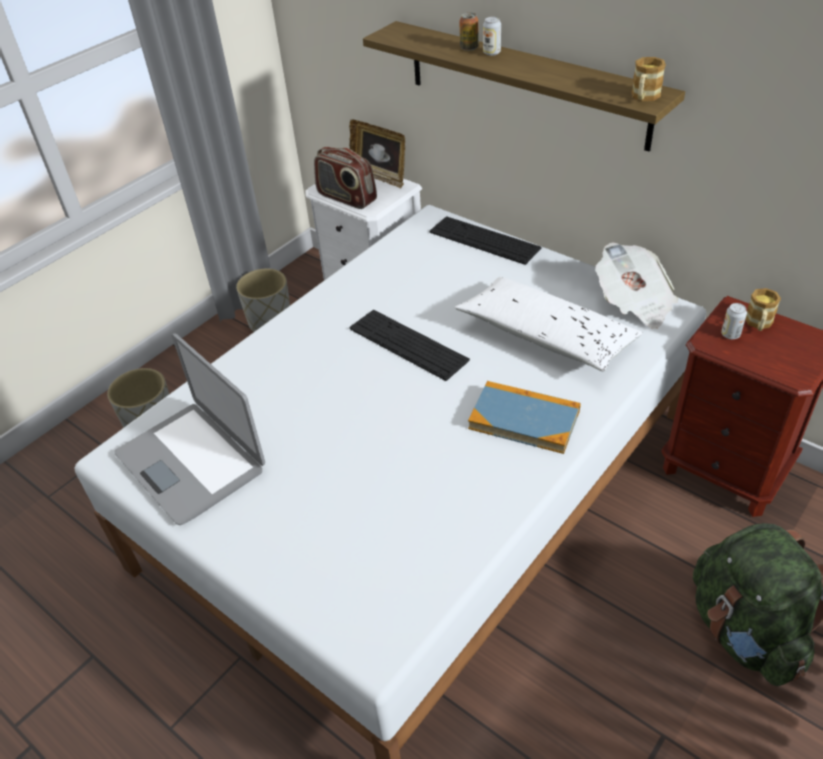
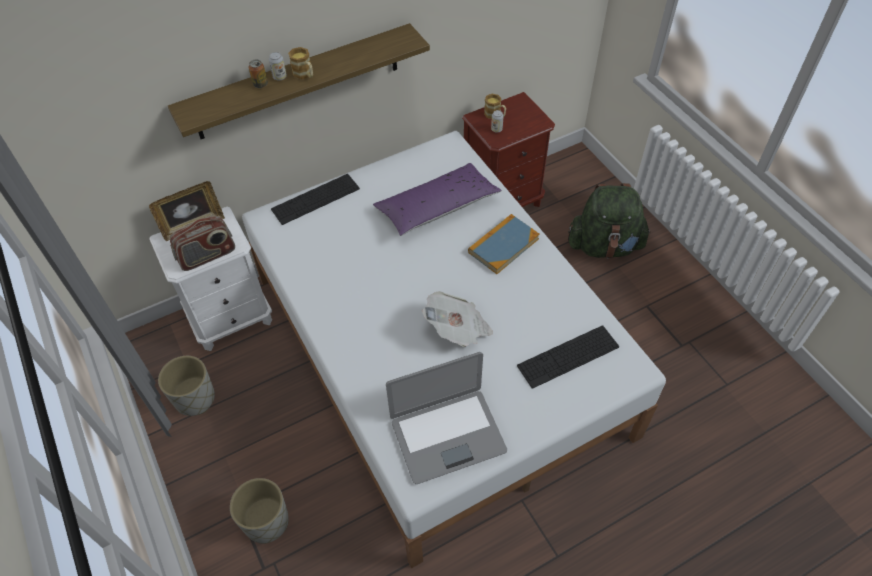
camera: 70 degrees left, 10 degrees up
(408, 344) = (400, 278): keyboard -> keyboard (568, 356)
(546, 336) = (437, 207): white pillow -> purple pillow
(634, 303) = (433, 156): newspaper -> newspaper (458, 329)
(644, 97) = (405, 40): mug -> mug (305, 75)

